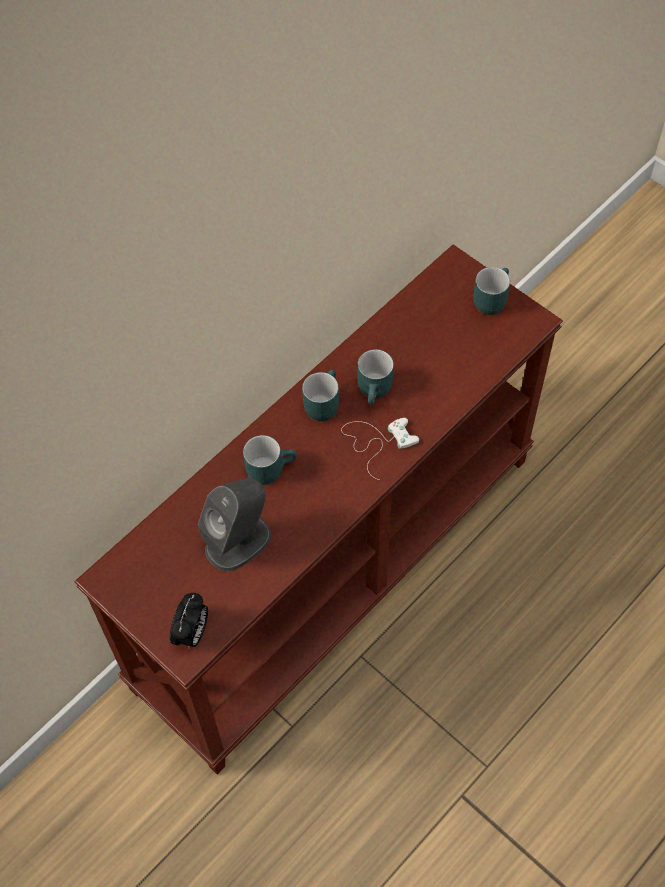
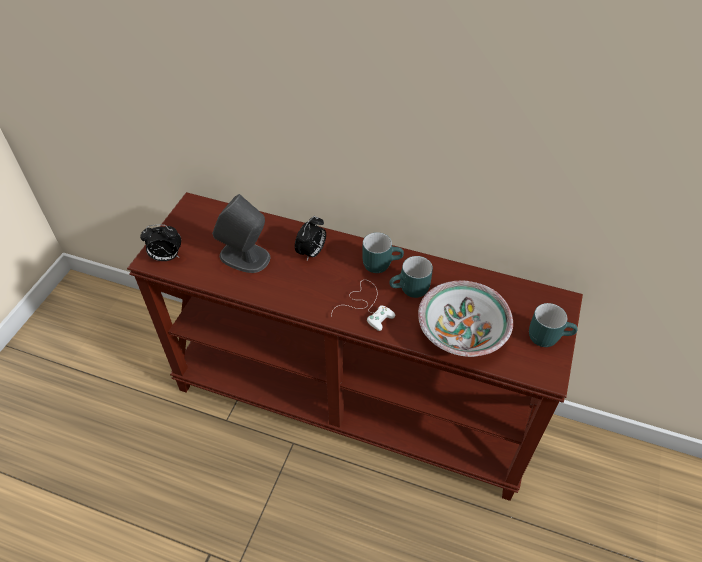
camera: 65 degrees right, 10 degrees down
(269, 467) = (311, 253): turquoise mug -> alarm clock
(452, 367) = (462, 331): none -> bowl

